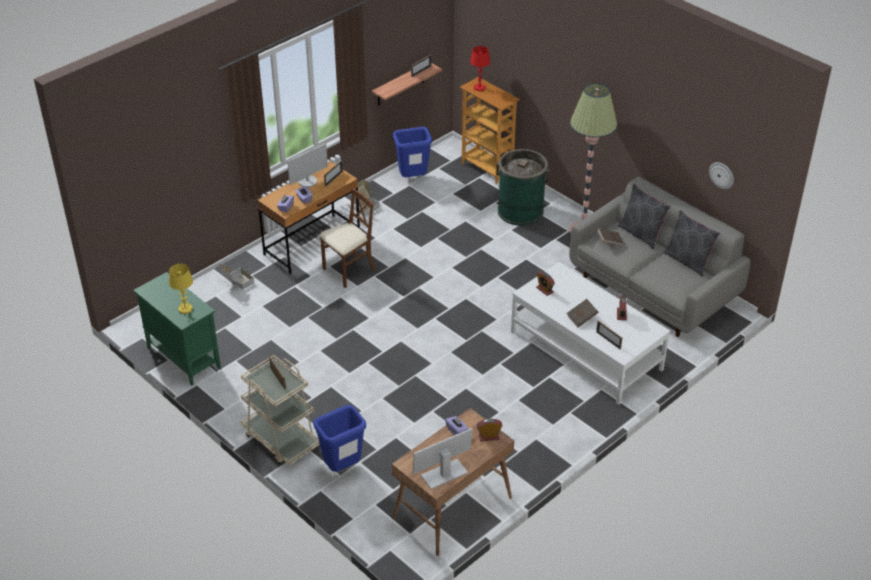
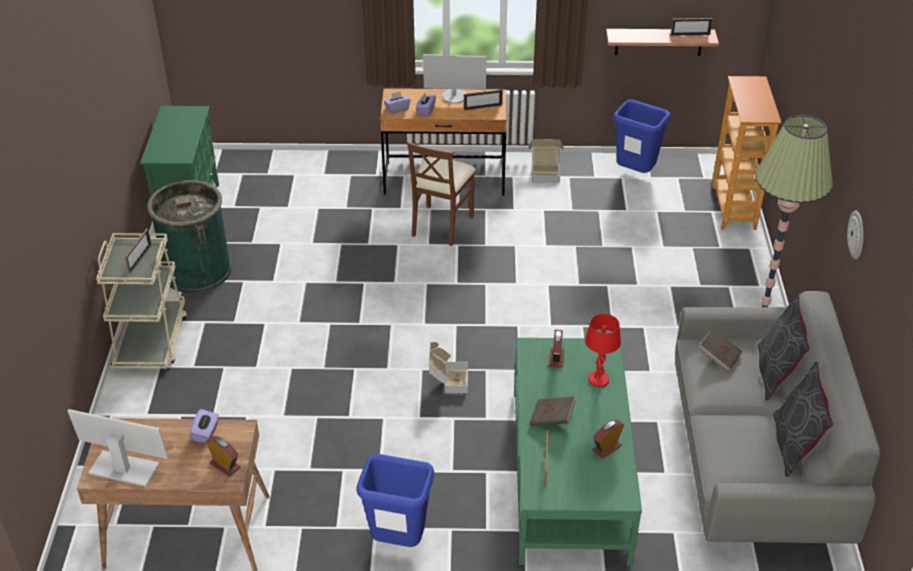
camera: 45 degrees right, 0 degrees up
(185, 309) = (171, 147): yellow table lamp -> none
(237, 284) = (326, 175): cardboard box -> cardboard box (447, 381)
(342, 468) = (158, 408): blue trash can -> blue trash can (398, 541)
(348, 271) = (441, 225): brown chair -> brown chair turned 105 degrees clockwise
(479, 88) = (749, 88): red table lamp -> red table lamp (598, 380)
(520, 211) = (709, 273): green trash can -> green trash can (197, 270)
(586, 351) = (569, 474): white coffee table -> green coffee table
(721, 175) = (889, 338): wall clock -> wall clock (857, 234)

